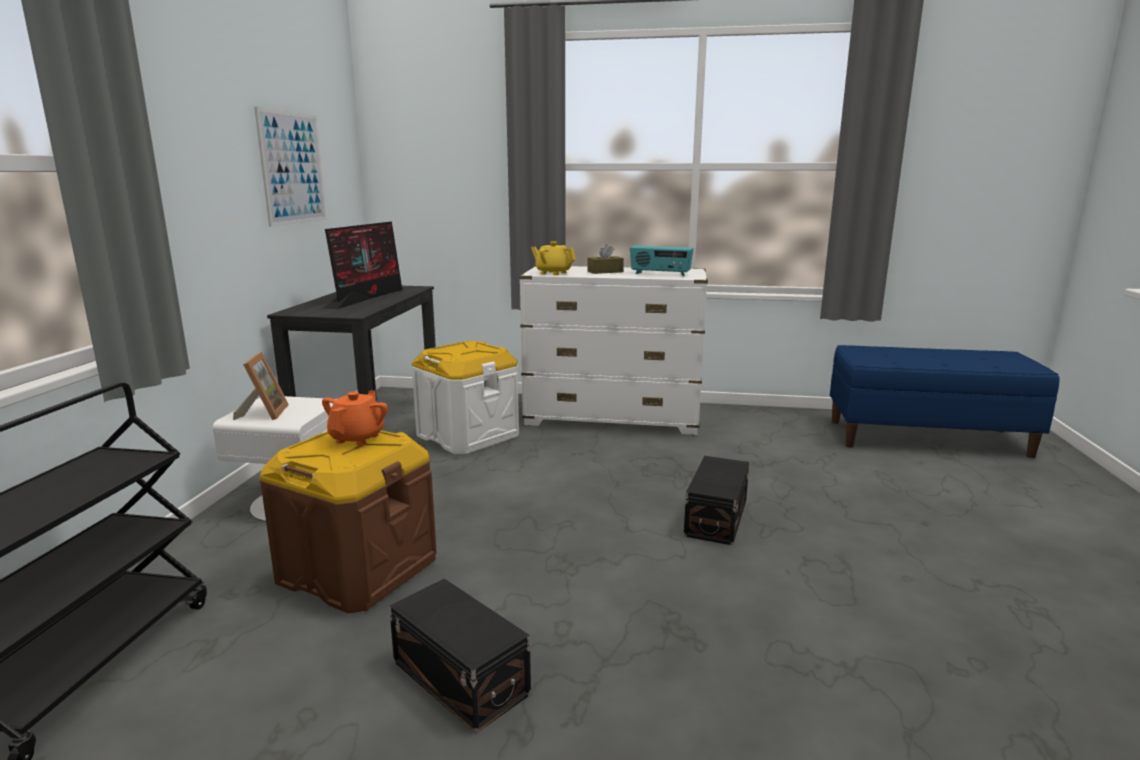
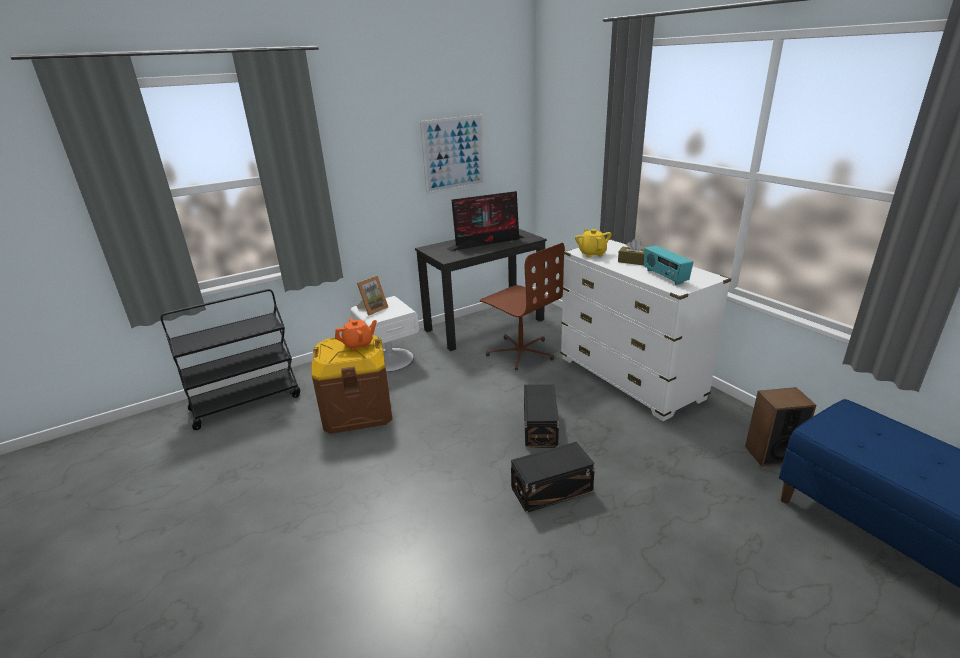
camera: 50 degrees right, 10 degrees up
(460, 675) = (311, 487): black storage box -> black storage box (541, 426)
(468, 435) = (521, 352): white storage box -> brown office chair
(793, 425) = (771, 454): none -> speaker

